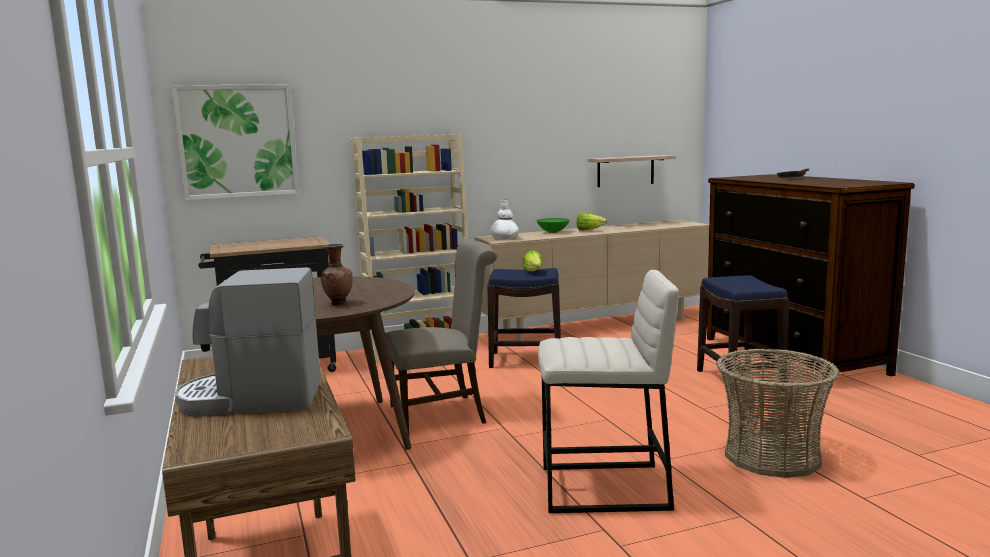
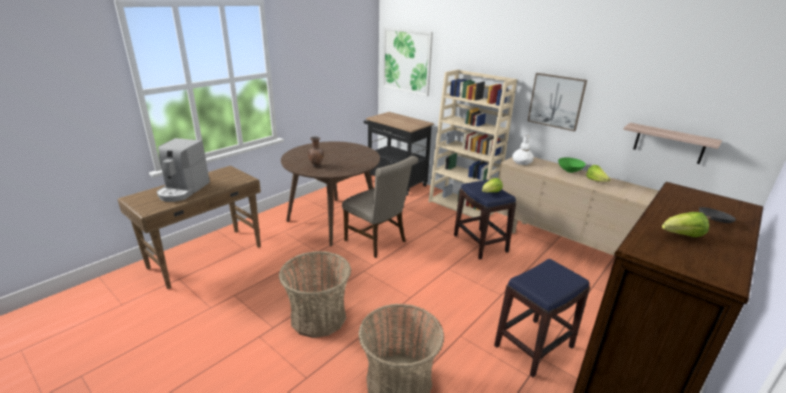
camera: 60 degrees right, 15 degrees up
(251, 399) = (183, 190): coffee machine -> coffee machine turned 135 degrees counterclockwise
(506, 153) = (556, 101): none -> picture
(604, 487) = (318, 317): beige stool -> basket
(819, 181) = (681, 236): none -> lettuce

